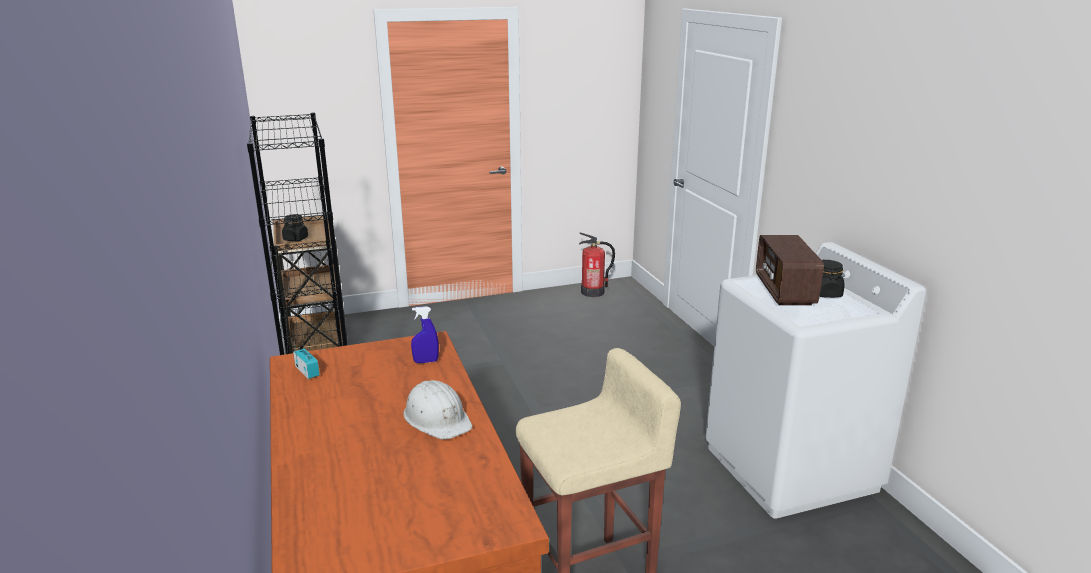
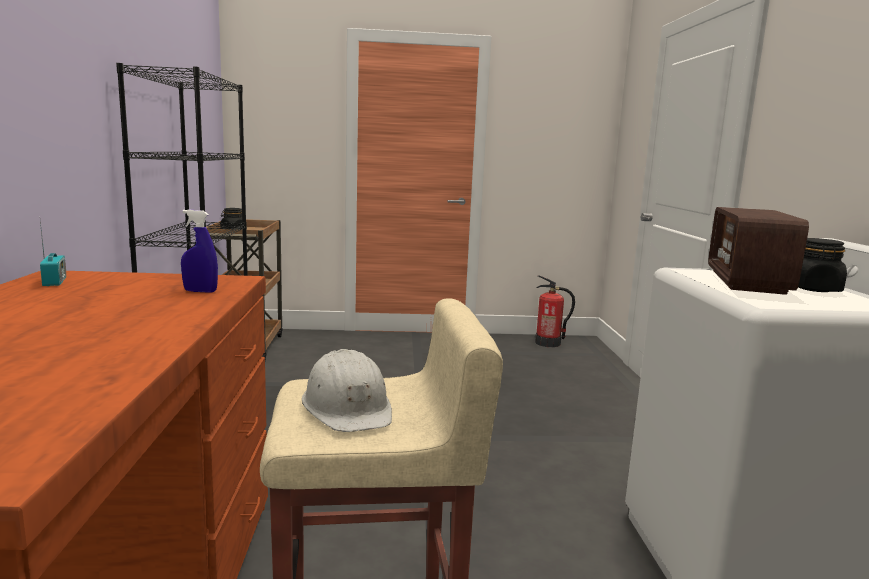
camera: 15 degrees right, 10 degrees down
(437, 418) = (123, 333): white hard hat -> white hard hat (348, 407)

